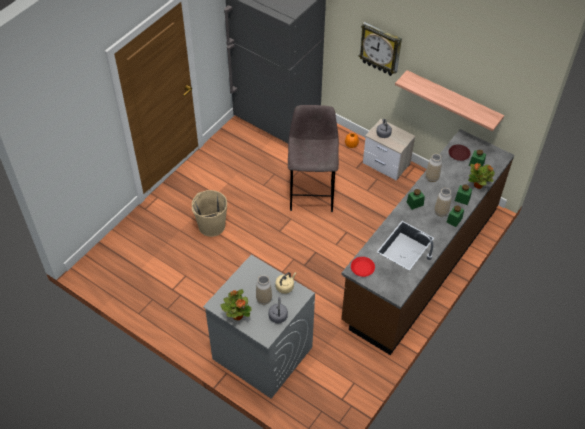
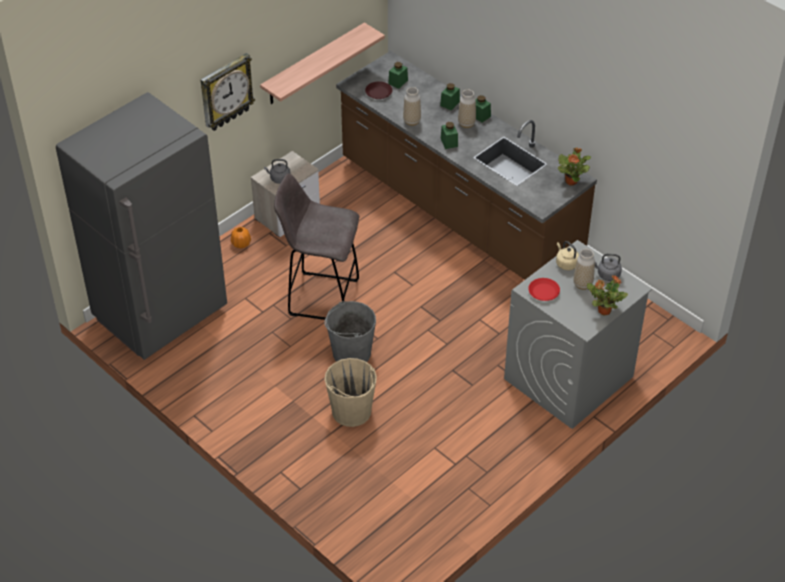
camera: 80 degrees left, 5 degrees down
(263, 218) = (351, 353): none -> grey bucket
(362, 268) = (539, 201): red plate -> red plate (544, 292)
(478, 185) = (431, 87): potted plant -> potted plant (571, 181)

